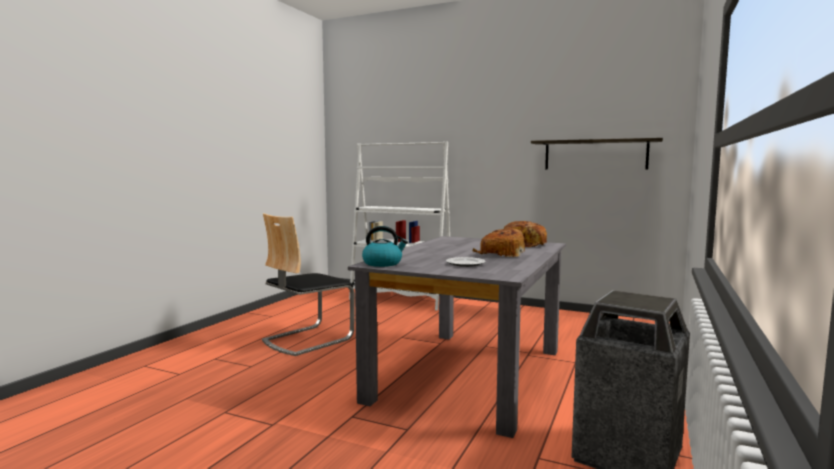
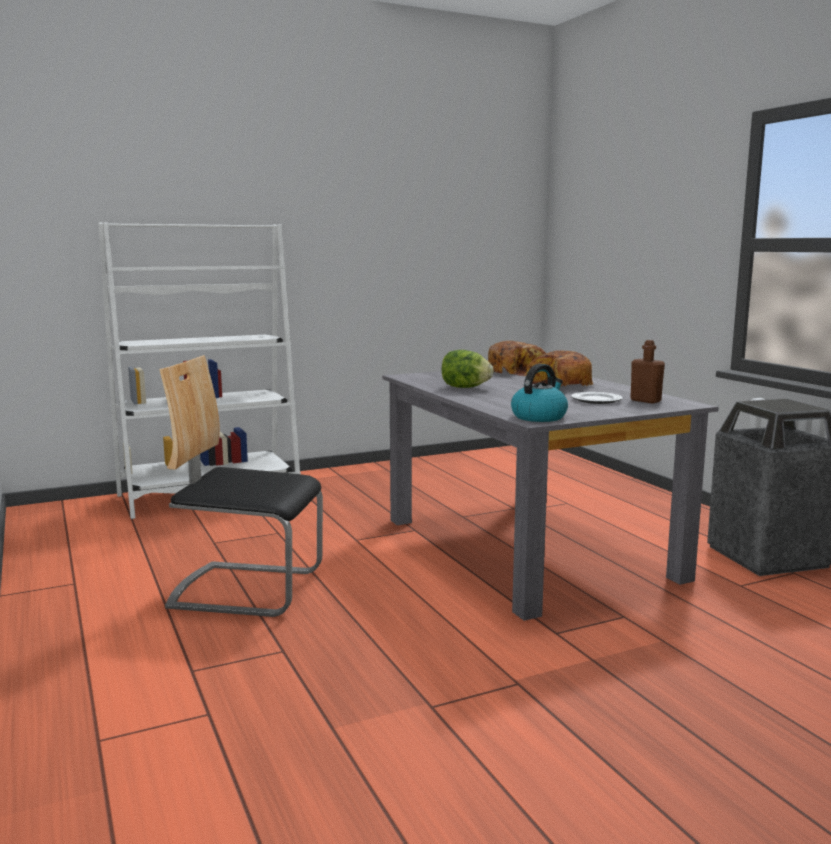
camera: 50 degrees left, 5 degrees up
(307, 339) = (247, 588): chair -> chair turned 105 degrees clockwise
(440, 246) = (465, 388): none -> lettuce
(493, 270) = (645, 400): none -> brown bottle
(595, 155) = (454, 247): shelf -> none

